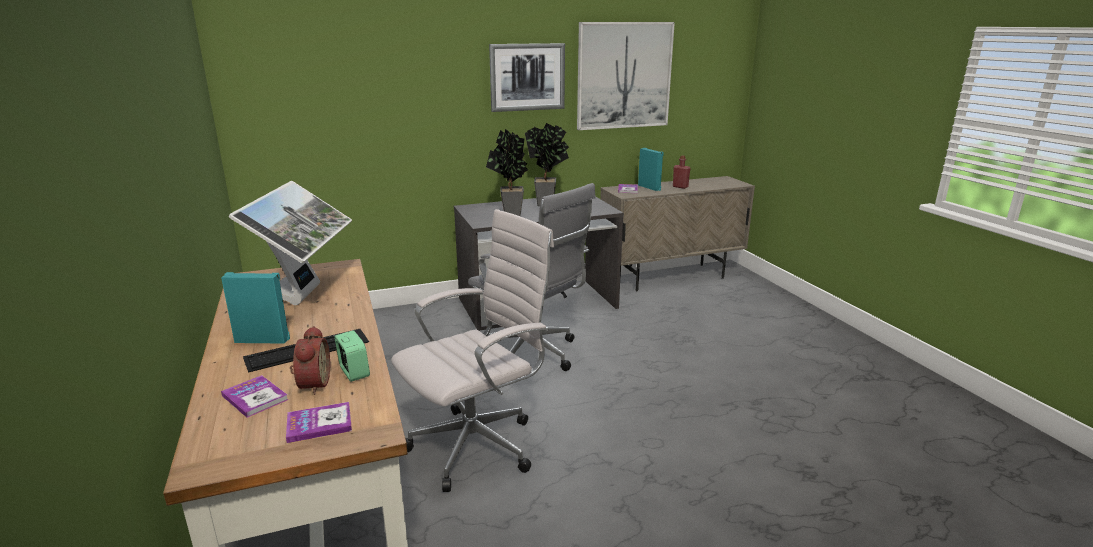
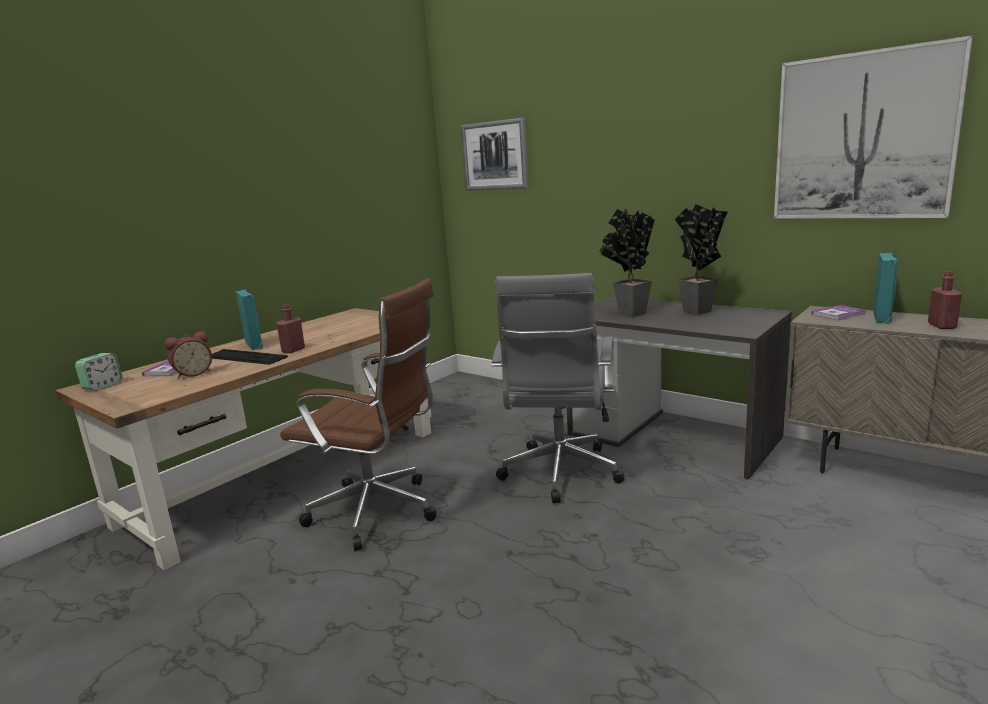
camera: 60 degrees right, 5 degrees down
(305, 295) = (338, 329): monitor -> none
(319, 424) = (137, 391): book -> none
(338, 324) = (293, 350): none -> red bottle
(354, 372) = (216, 376): alarm clock -> alarm clock (103, 386)
(478, 445) = (379, 512): white office chair -> brown office chair
(527, 77) = (706, 146): picture -> picture (494, 155)

